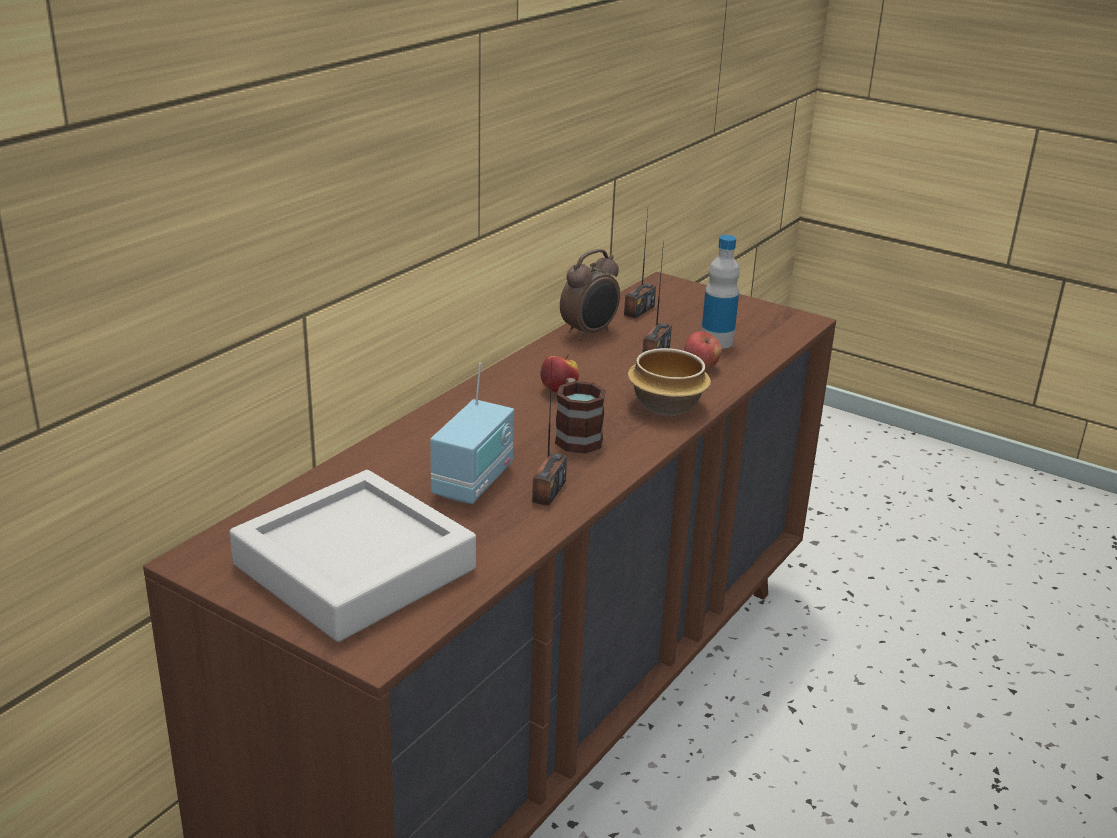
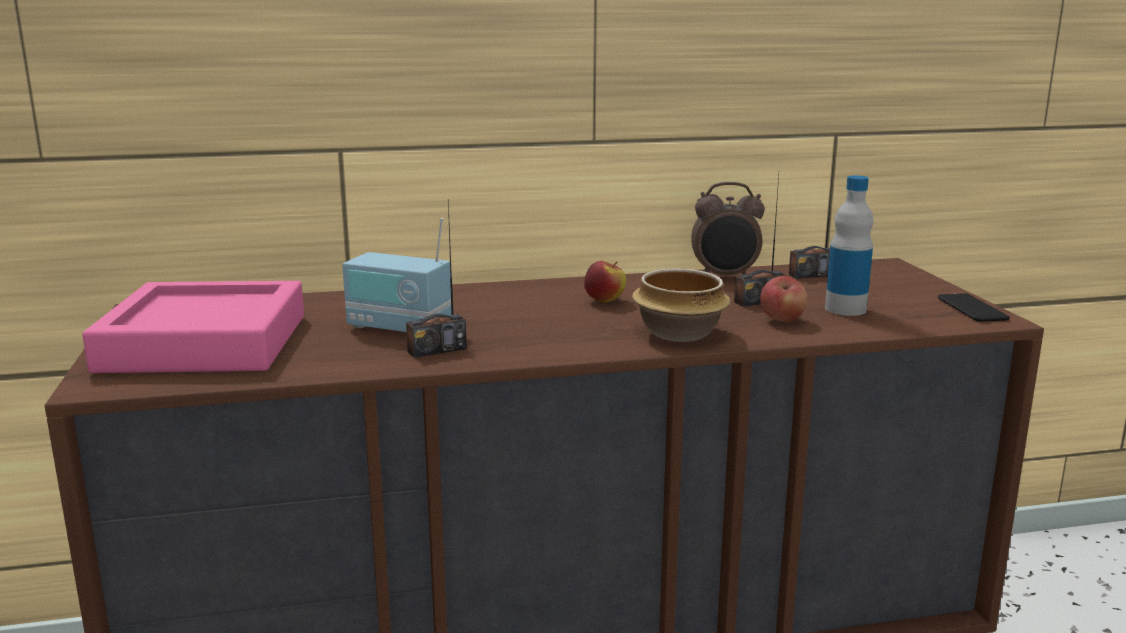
camera: 45 degrees right, 10 degrees down
(355, 567) = (205, 343): grey tray -> pink tray
(474, 482) = (399, 328): radio -> radio turned 45 degrees clockwise
(576, 435) = (547, 328): mug -> none
(779, 314) = (972, 309): none -> phone

